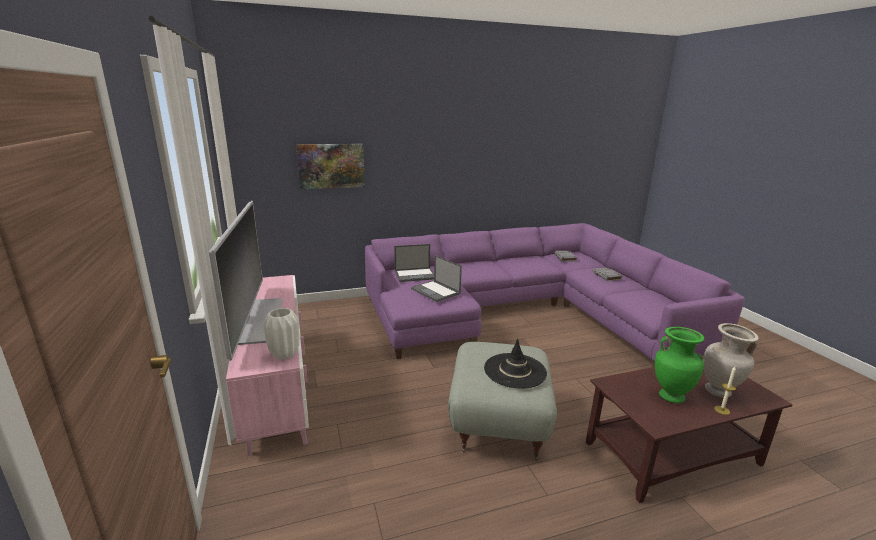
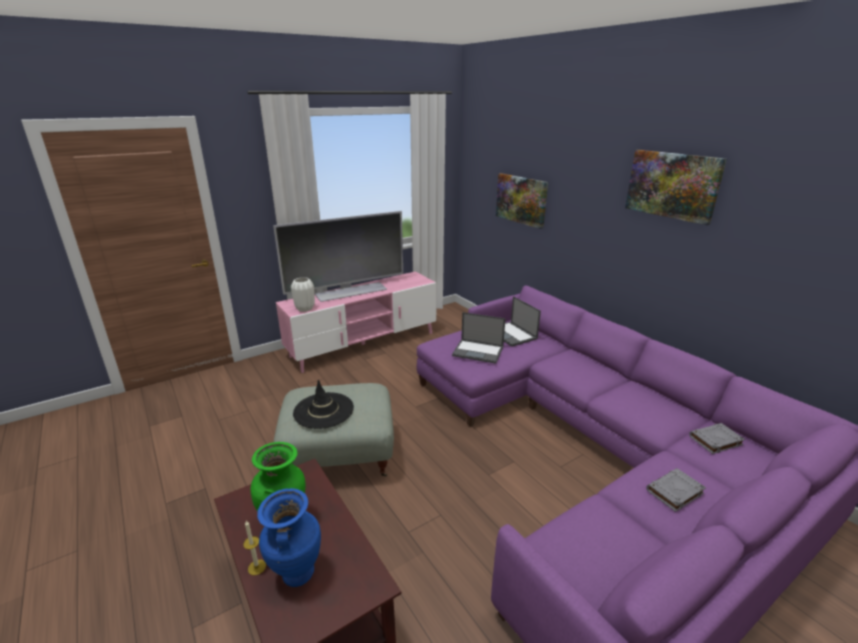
camera: 75 degrees right, 5 degrees up
(436, 291) = (478, 351): laptop -> laptop turned 105 degrees counterclockwise
(471, 129) = (672, 185): none -> picture
(718, 392) = (296, 574): beige vase -> blue vase

